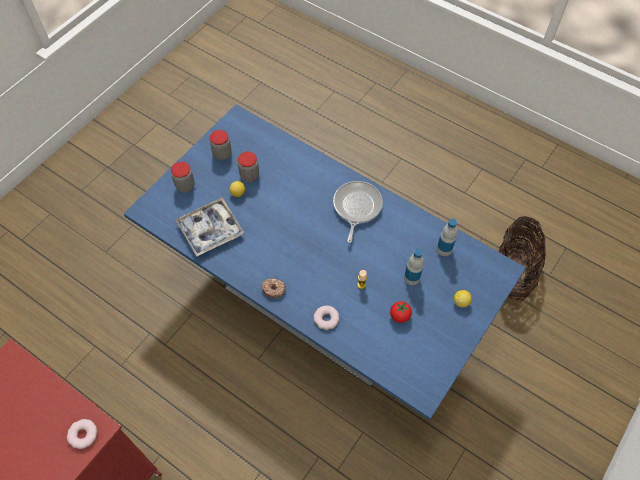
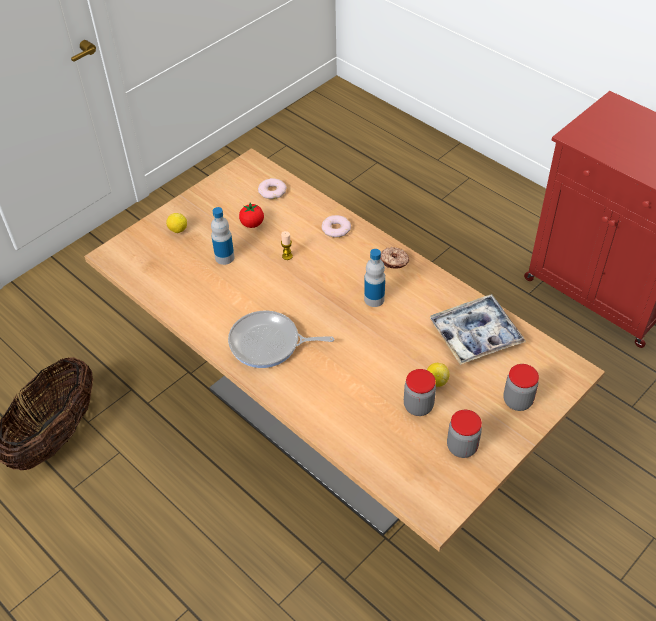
camera: 170 degrees left, 10 degrees down
(83, 435) = (587, 133): donut -> donut (272, 191)
(319, 305) = (331, 423): blue dining table -> beige dining table
(356, 207) = (268, 344): frying pan -> frying pan turned 75 degrees clockwise
(444, 249) = (172, 283): bottle -> bottle (374, 299)

